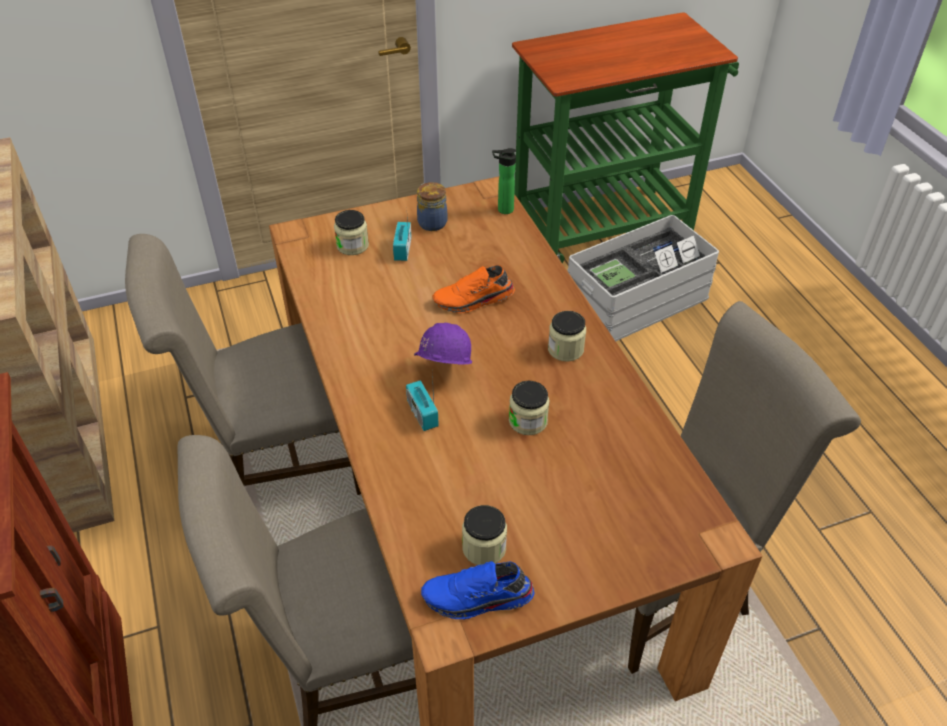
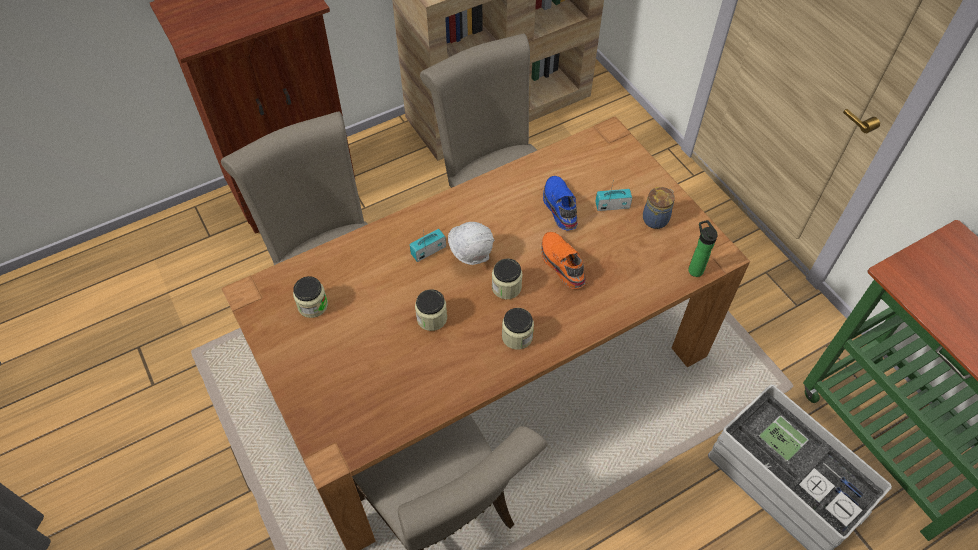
camera: 80 degrees right, 10 degrees up
(352, 246) = (606, 172): jar -> jar (506, 287)
(442, 374) = (471, 256): purple hard hat -> white hard hat
(477, 599) = (272, 307): blue shoe -> blue shoe (559, 207)

